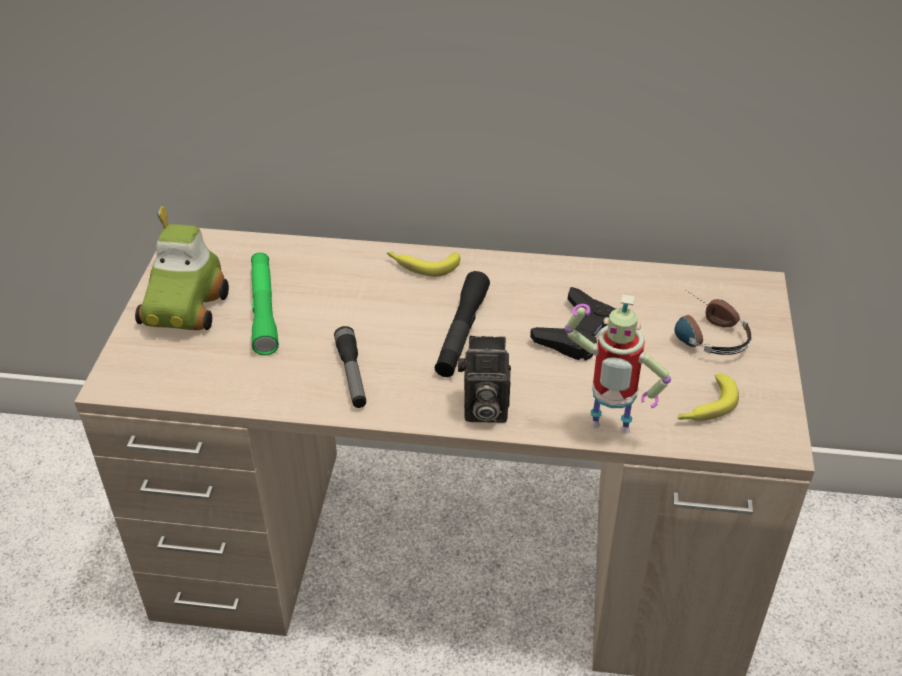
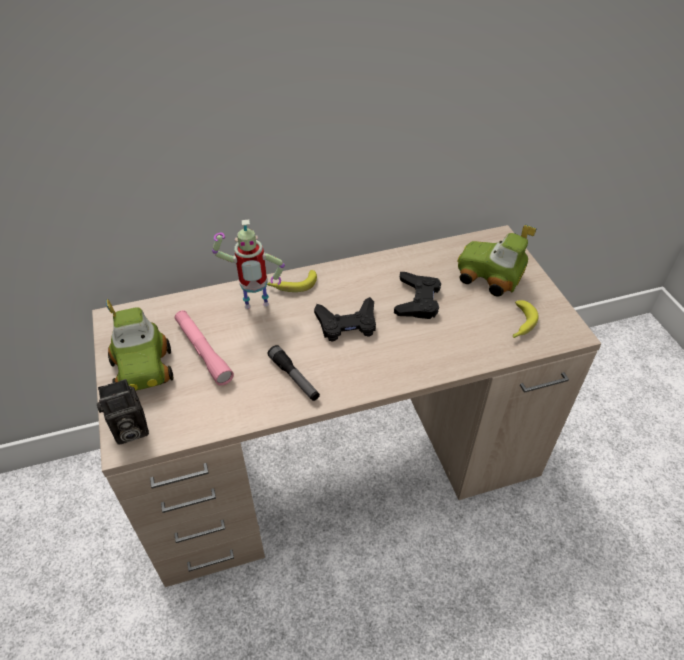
camera: 25 degrees left, 5 degrees up
(264, 310) = (203, 351): green flashlight -> pink flashlight
(461, 333) = (347, 324): black flashlight -> black game controller
(483, 410) = (394, 372): camera -> camera (129, 431)
(607, 431) = (476, 360): toy robot -> toy robot (256, 308)
(703, 333) = (489, 277): headphones -> toy car

